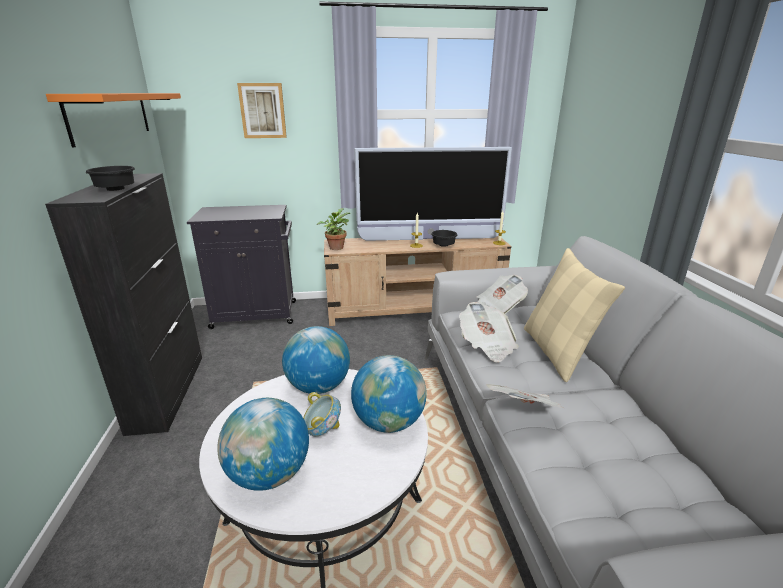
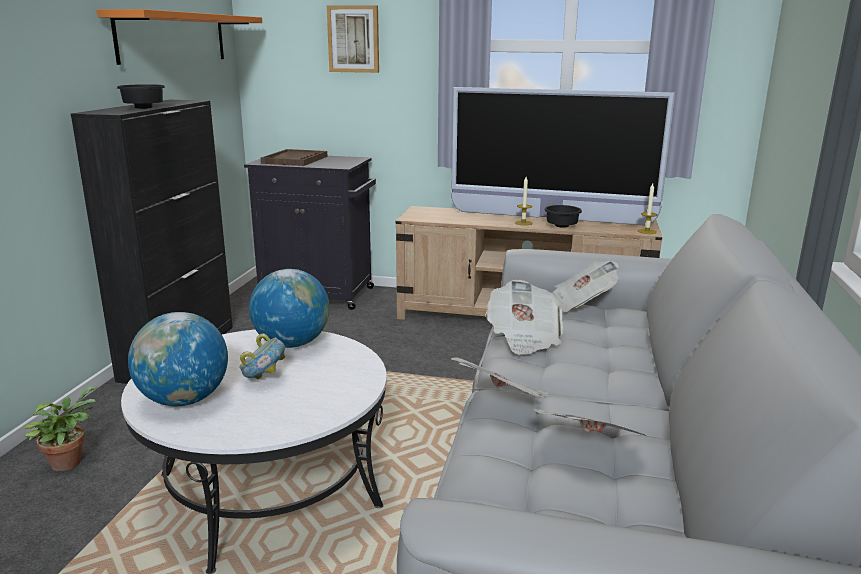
camera: 20 degrees right, 5 degrees down
(227, 213) = (295, 160): none -> brown tray
(336, 247) = (417, 214): potted plant -> potted plant (69, 461)
(389, 422) = (339, 385): globe -> none
(557, 352) = (615, 359): beige pillow -> none
(612, 440) = (588, 448): none -> newspaper

